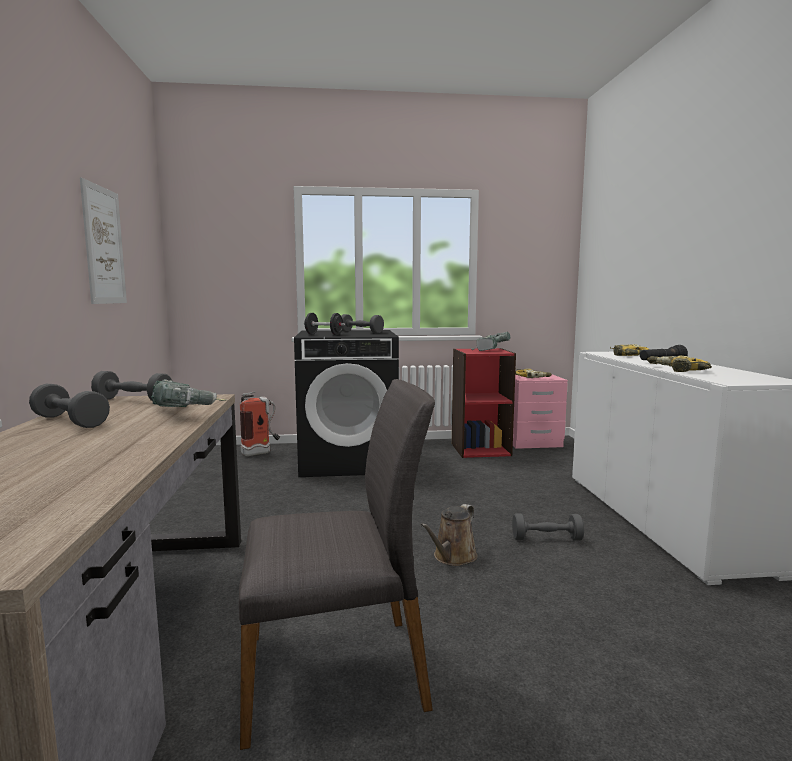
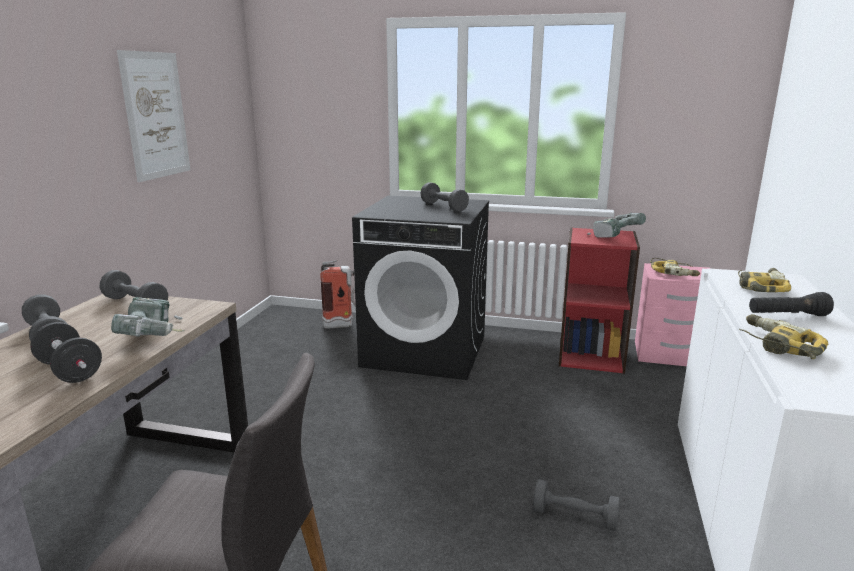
camera: 20 degrees right, 10 degrees up
(324, 334) = (393, 211): black dumbbell -> black dumbbell (70, 371)
(452, 557) = (445, 519): brown watering can -> none

